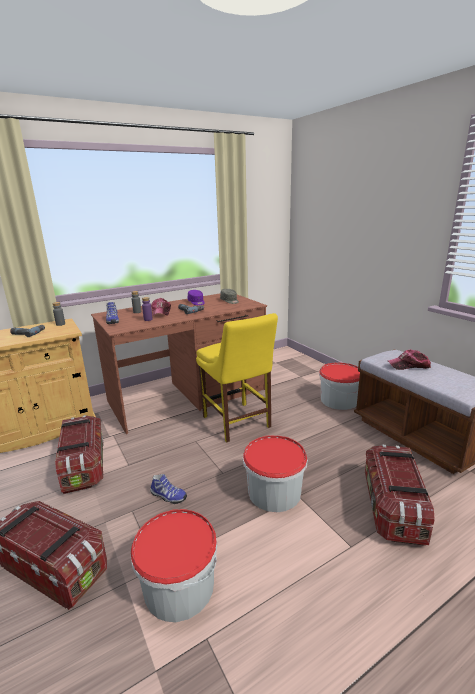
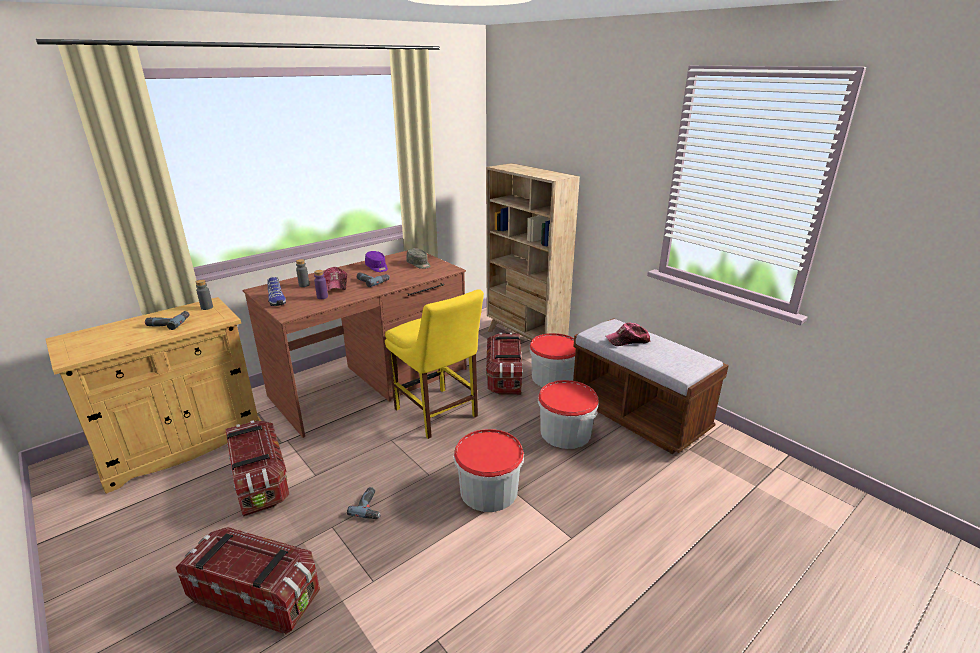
camera: 10 degrees left, 5 degrees up
(168, 496) = (370, 507): shoe -> power drill
(179, 586) = (400, 597): bucket -> bucket (565, 433)
(317, 370) = (525, 340): none -> beige bookcase
(392, 507) = (611, 495): storage box -> storage box (504, 377)

